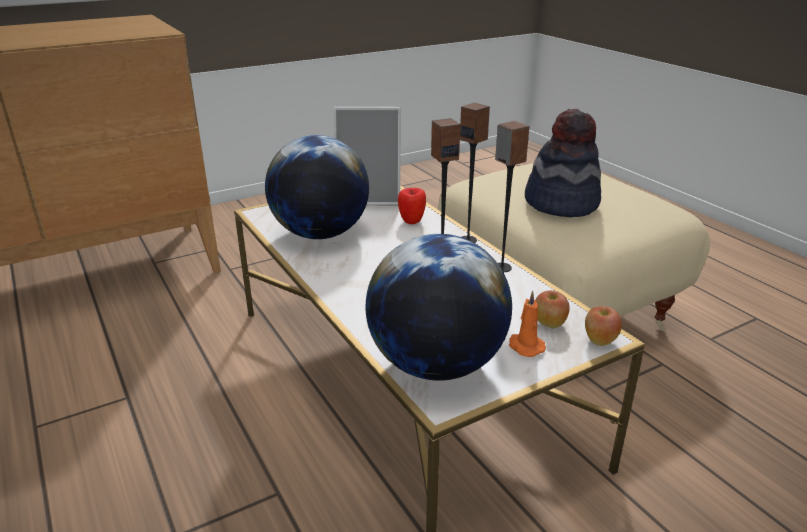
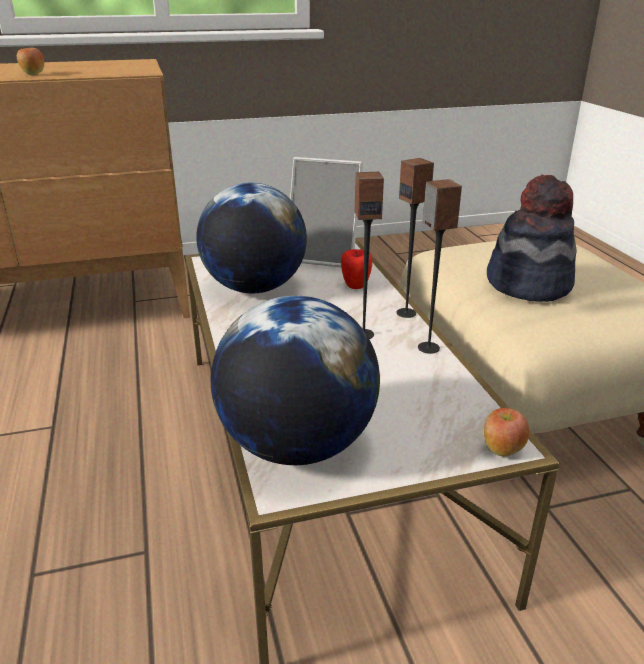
camera: 15 degrees right, 0 degrees up
(525, 346) = (409, 441): orange candle -> none
(549, 324) = (451, 420): apple -> apple (33, 74)

